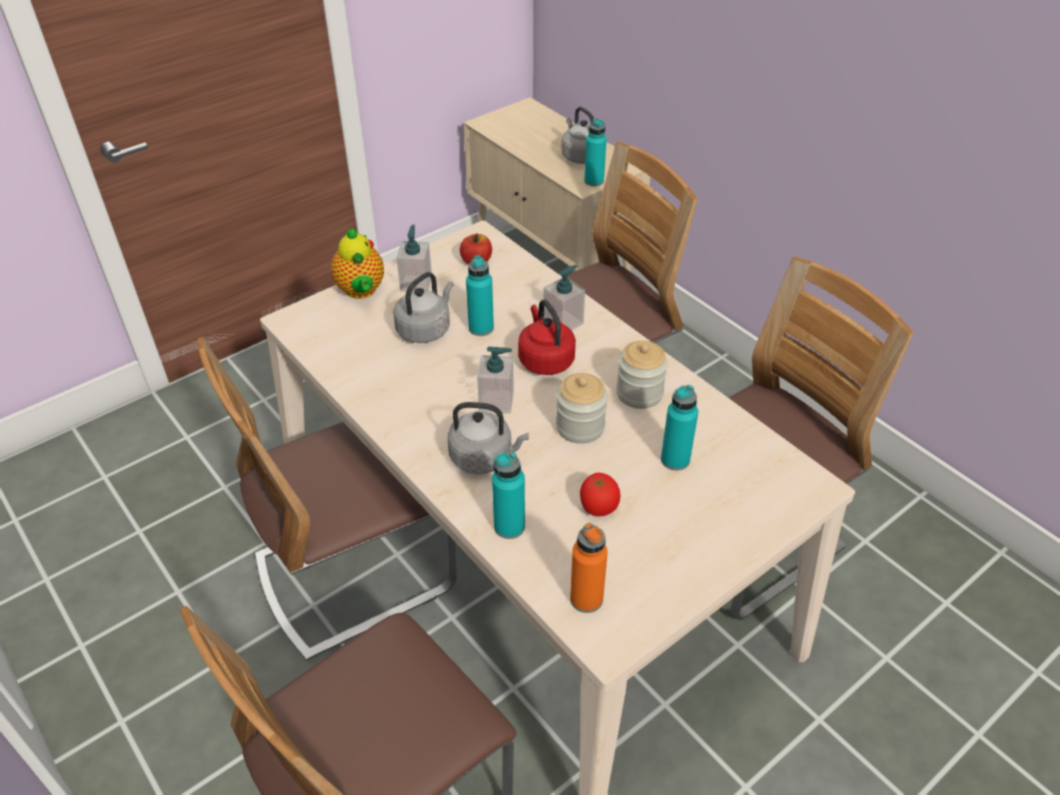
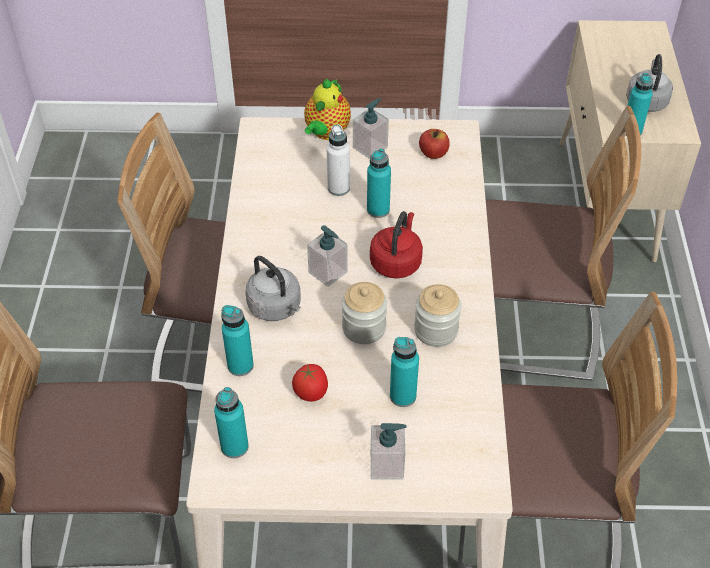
camera: 40 degrees right, 5 degrees up
(425, 329) = (338, 188): grey kettle -> white bottle
(563, 322) = (443, 240): soap dispenser -> soap dispenser (387, 465)
(586, 599) = (234, 446): orange bottle -> turquoise bottle

